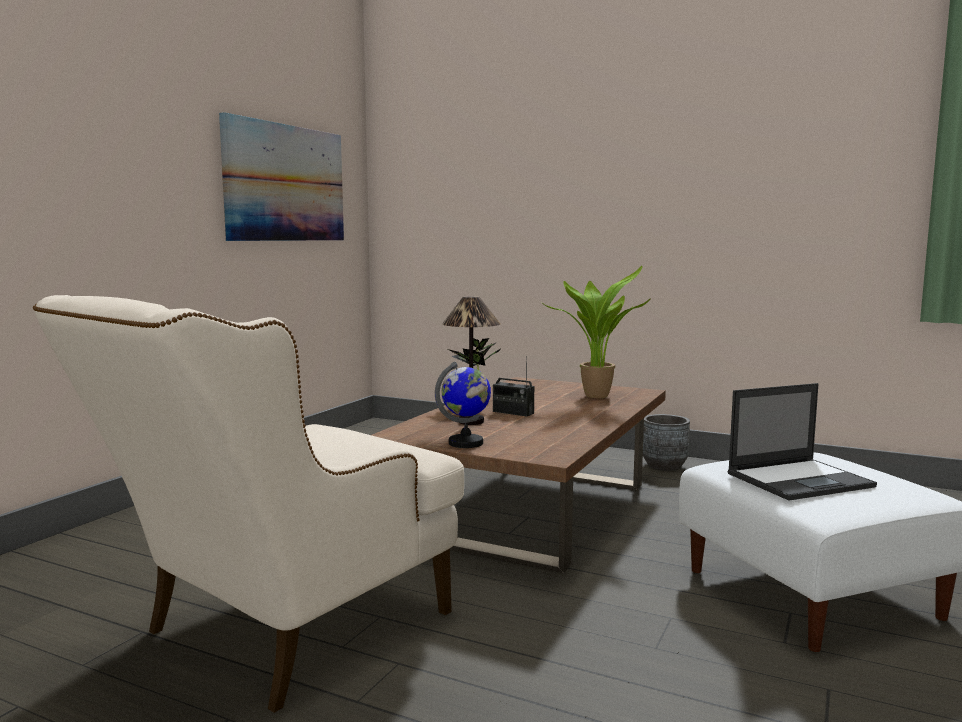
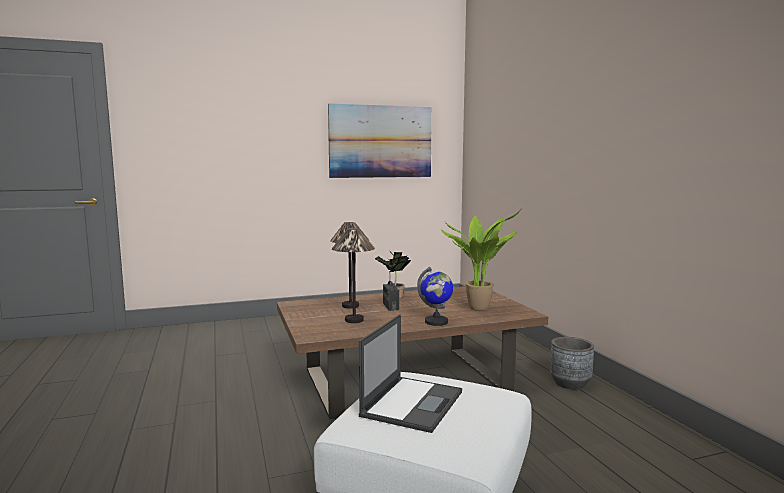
camera: 45 degrees right, 0 degrees up
(276, 634) = (173, 390): beige armchair -> none
(466, 443) = (305, 316): globe -> globe (436, 322)
(531, 432) = (354, 320): none -> table lamp
(800, 480) = (412, 403): laptop -> laptop turned 90 degrees counterclockwise

